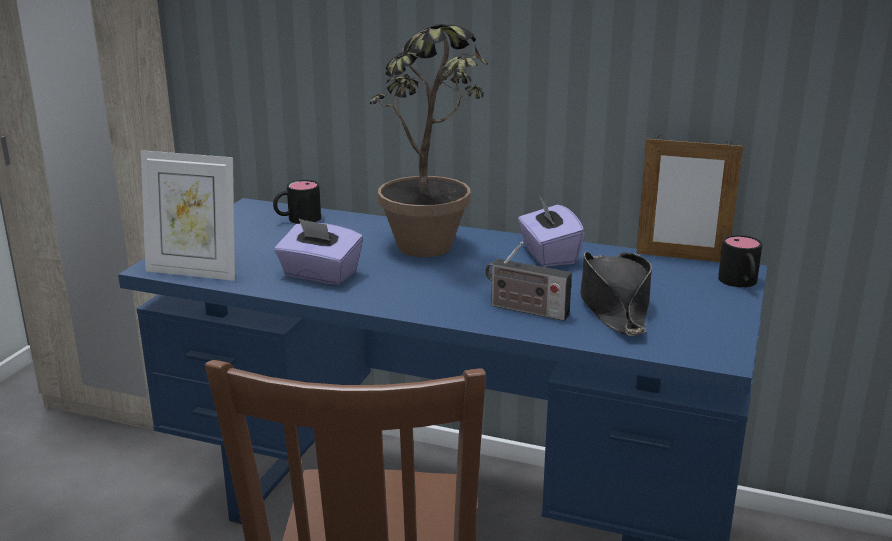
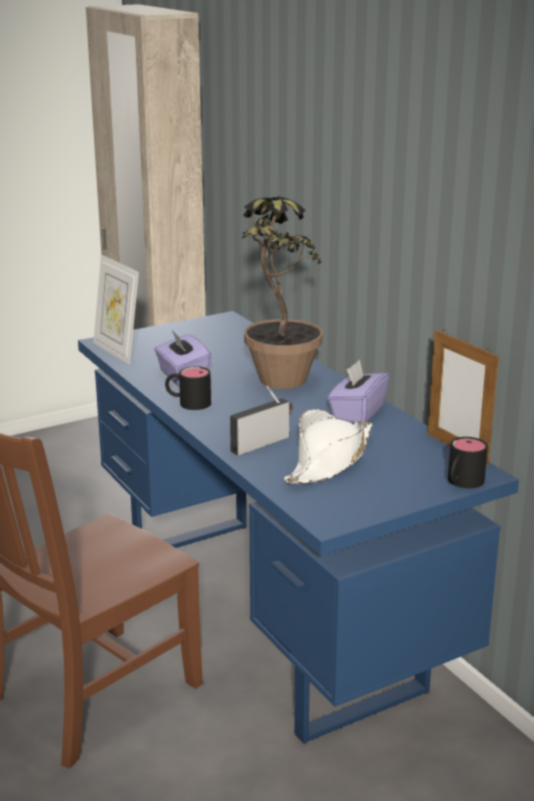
camera: 40 degrees right, 0 degrees up
(297, 219) = (238, 335): black mug -> black mug (188, 403)
(525, 310) = (262, 443): radio -> radio turned 75 degrees clockwise
(613, 304) = (329, 461): black hat -> white hat

